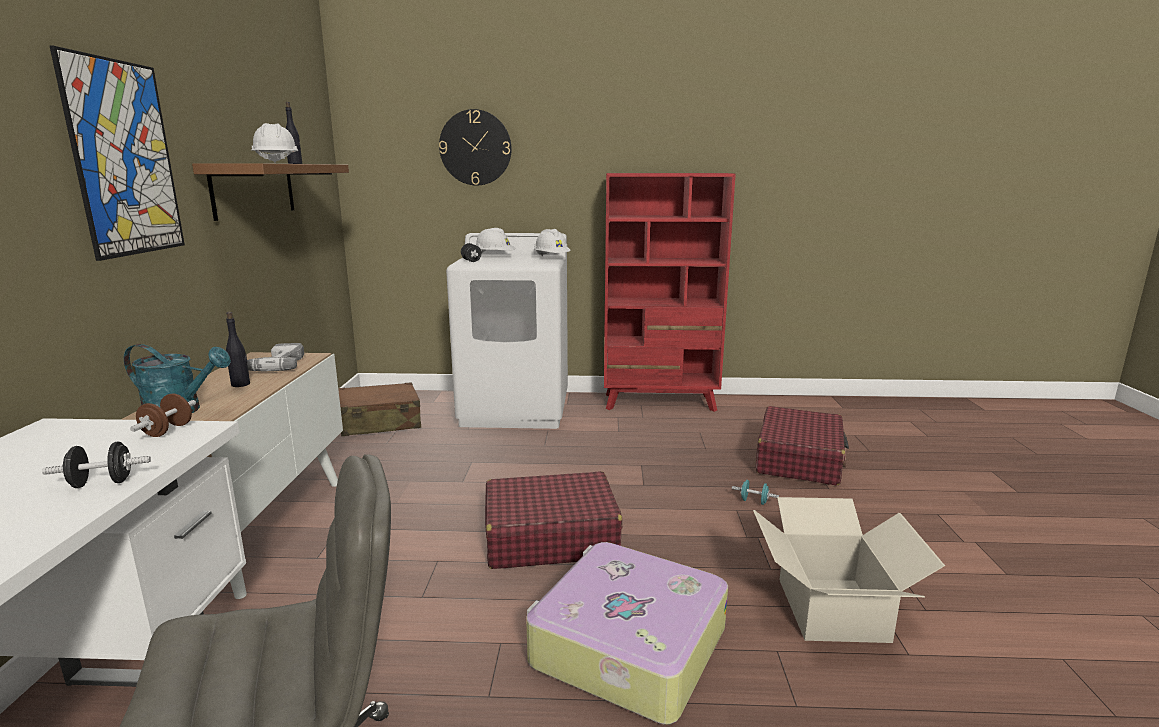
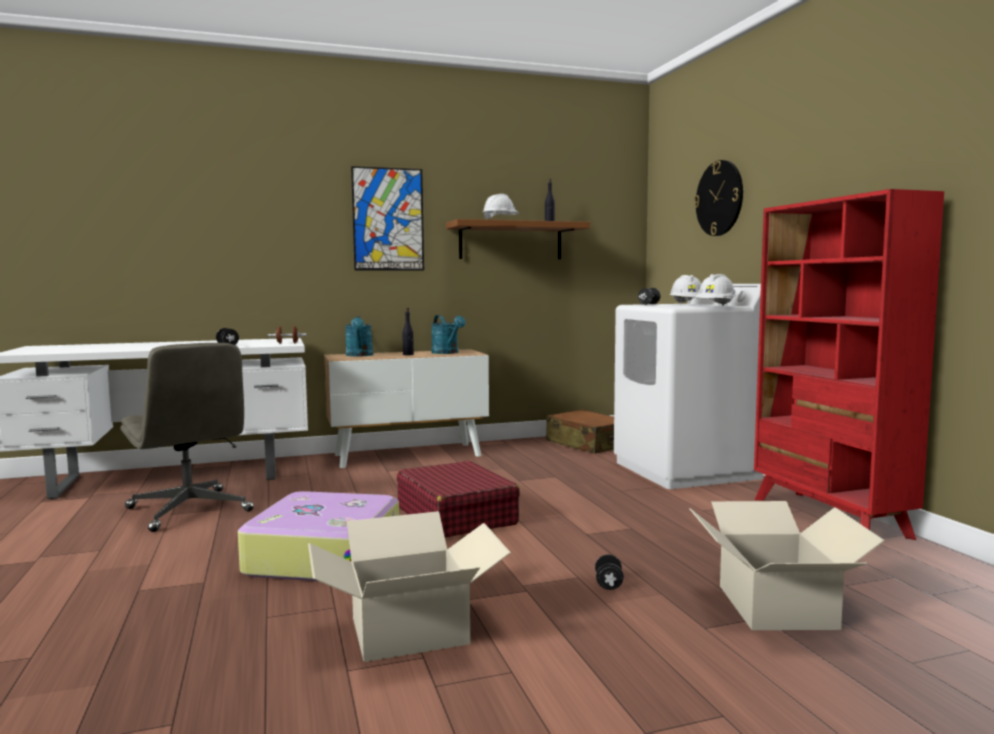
camera: 70 degrees right, 10 degrees down
(272, 365) = (447, 353): power drill -> turquoise watering can
(754, 501) = (608, 584): turquoise dumbbell -> black dumbbell
(799, 459) = (777, 606): red suitcase -> cardboard box

